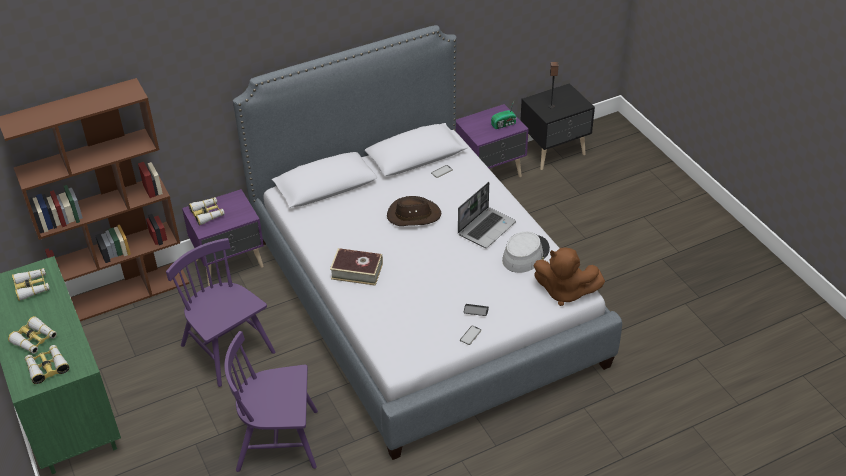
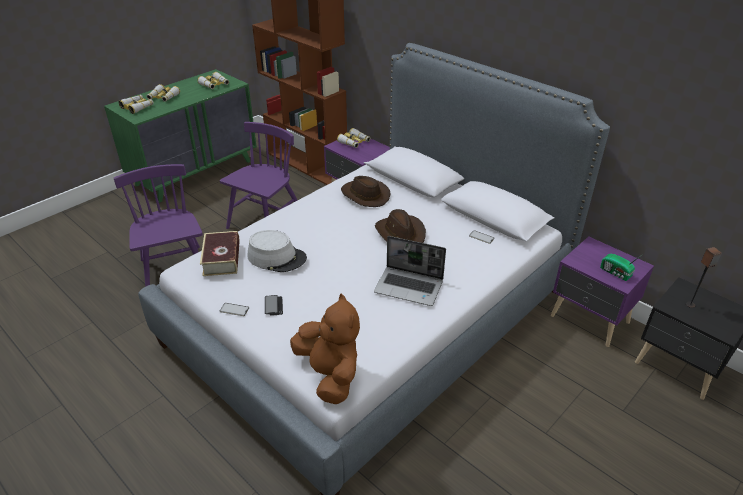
camera: 70 degrees right, 5 degrees down
(339, 223) = (364, 195): none -> brown hat
(357, 271) = (303, 218): book -> book (222, 259)
(525, 254) = (381, 327): grey hat -> grey hat (277, 257)
(564, 292) = (330, 375): brown plush toy -> brown plush toy turned 150 degrees clockwise

